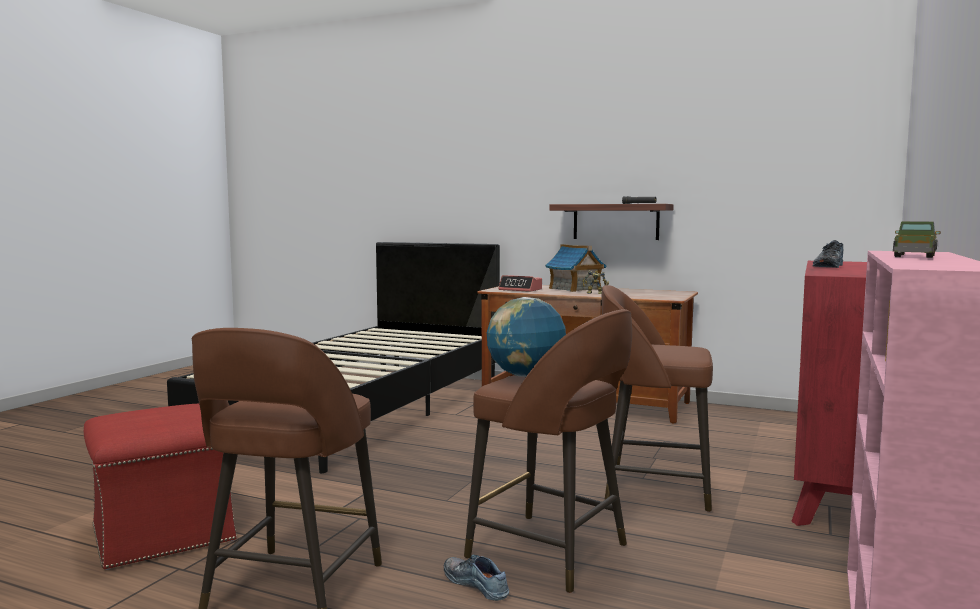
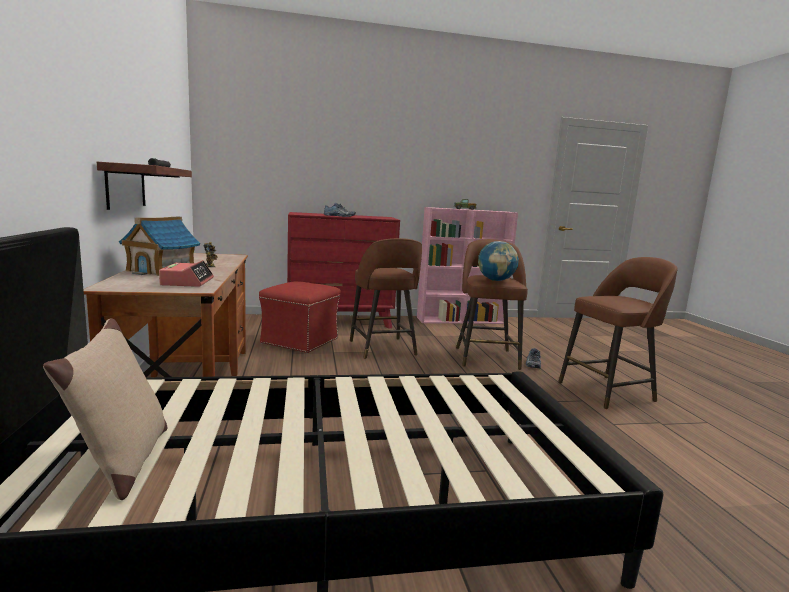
camera: 125 degrees left, 5 degrees up
(163, 533) = (669, 450): red ottoman -> red ottoman (300, 341)
(385, 336) = (122, 464): none -> beige pillow

